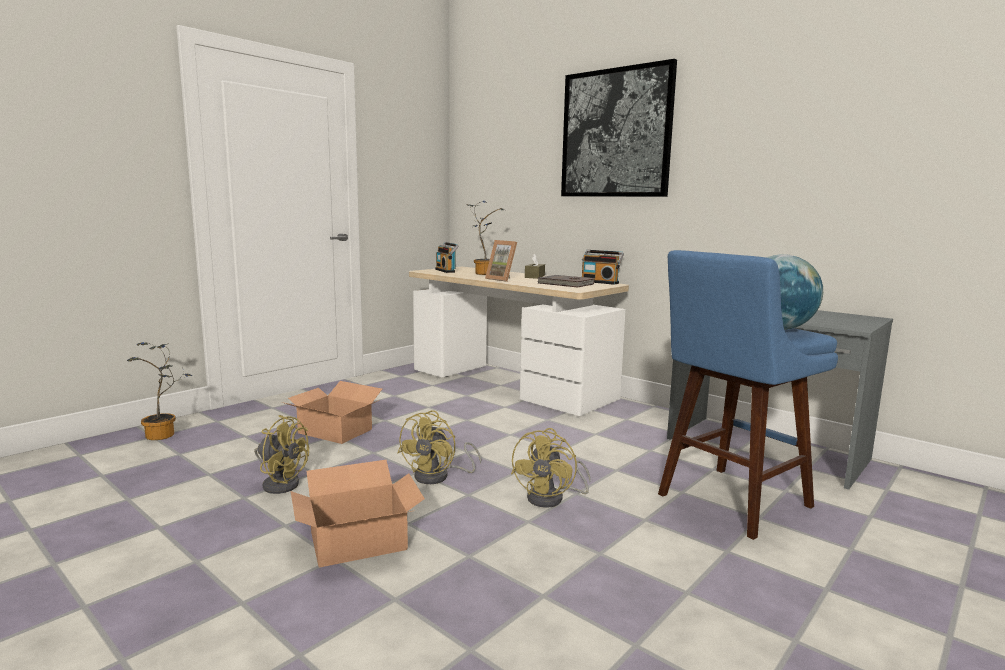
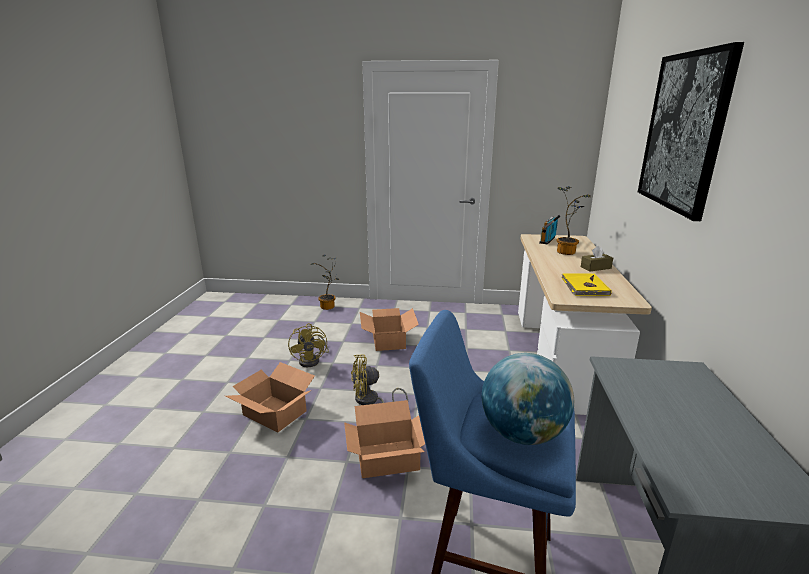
camera: 55 degrees right, 10 degrees up
(503, 279) = (552, 264): picture frame -> none
(552, 498) = (388, 458): yellow fan -> cardboard box
(565, 284) = (584, 287): brown book -> yellow book
(600, 282) = (631, 294): radio -> none

